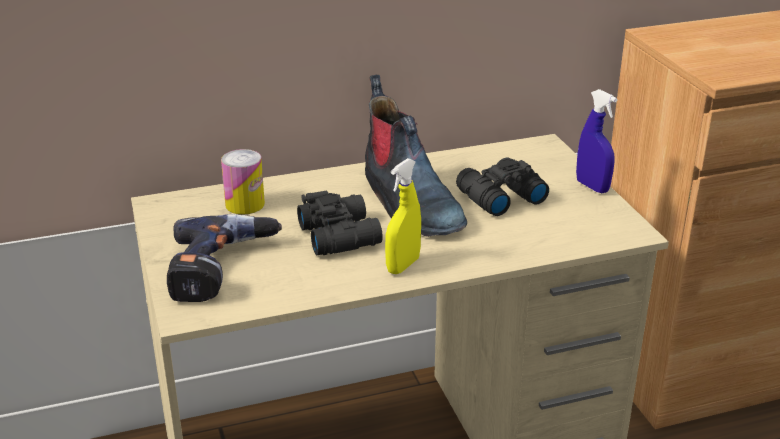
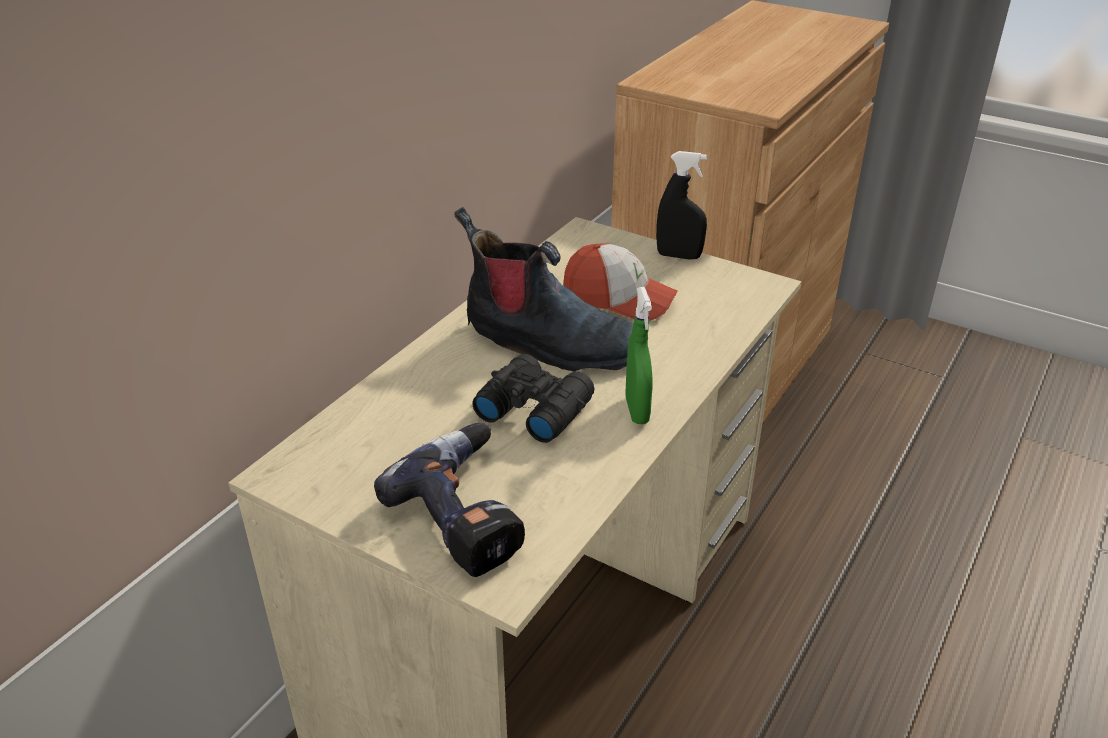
camera: 40 degrees left, 5 degrees up
(245, 204) = (384, 424): can -> none
(403, 265) = (637, 410): yellow spray bottle -> green spray bottle
(498, 197) = (618, 300): black binoculars -> cap
(592, 186) = (679, 256): blue spray bottle -> black spray bottle

